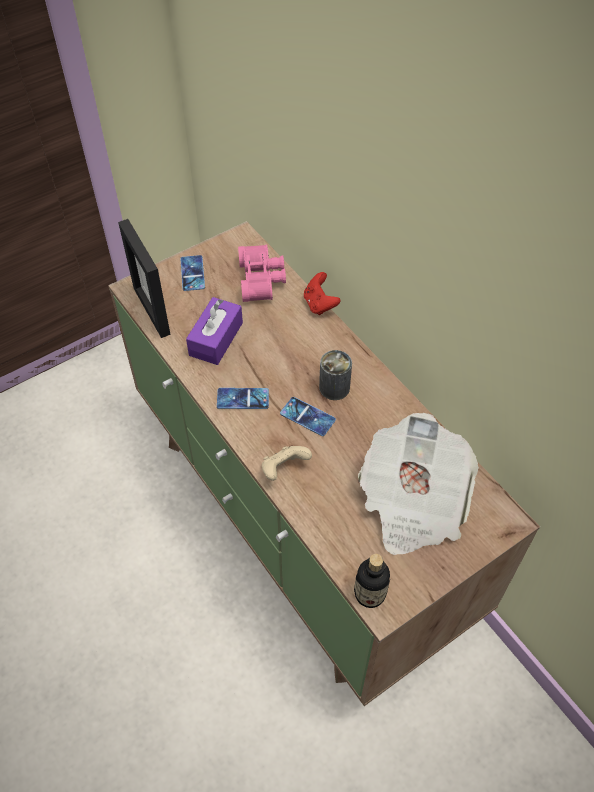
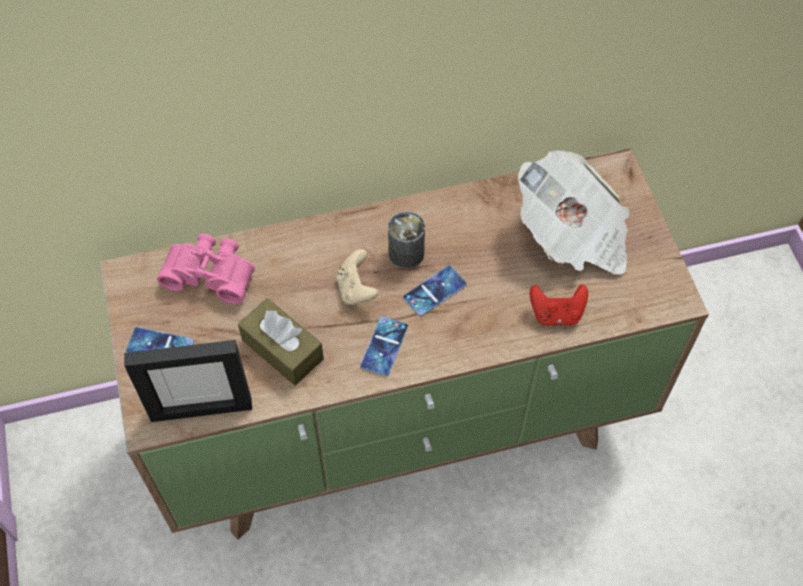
camera: 70 degrees left, 5 degrees up
(216, 339) = (282, 349): purple tissue box -> brown tissue box
(284, 469) = (494, 334): beige game controller -> beige game controller (356, 289)
(320, 304) = (281, 228): red game controller -> red game controller (556, 314)
(370, 594) = (660, 305): bottle -> none

